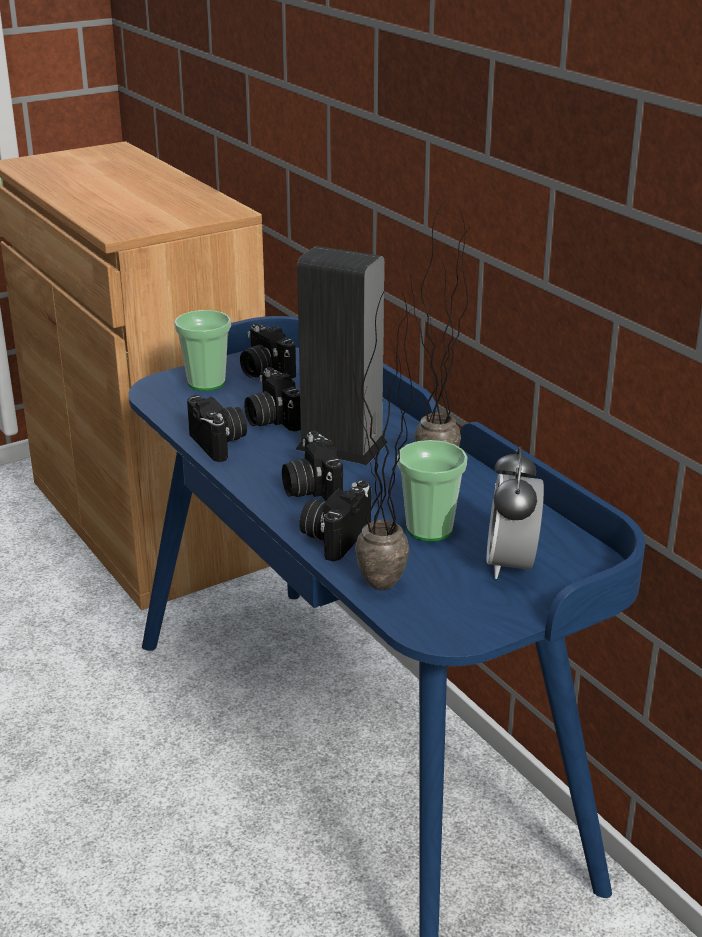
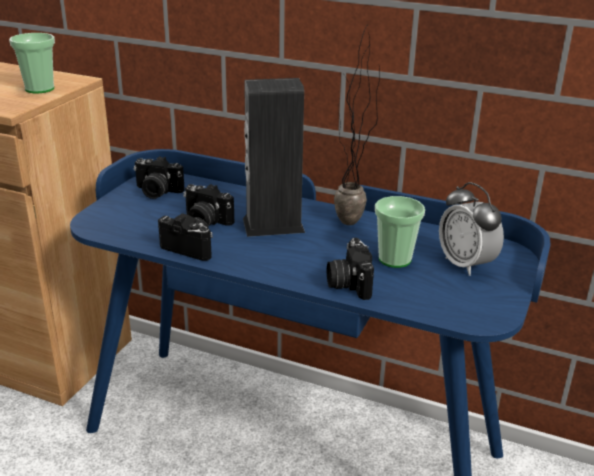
camera: 35 degrees left, 0 degrees up
(206, 383) = (125, 210): cup -> cup (39, 89)
(311, 489) = (292, 258): camera -> none
(376, 593) = (420, 309): potted plant -> none

